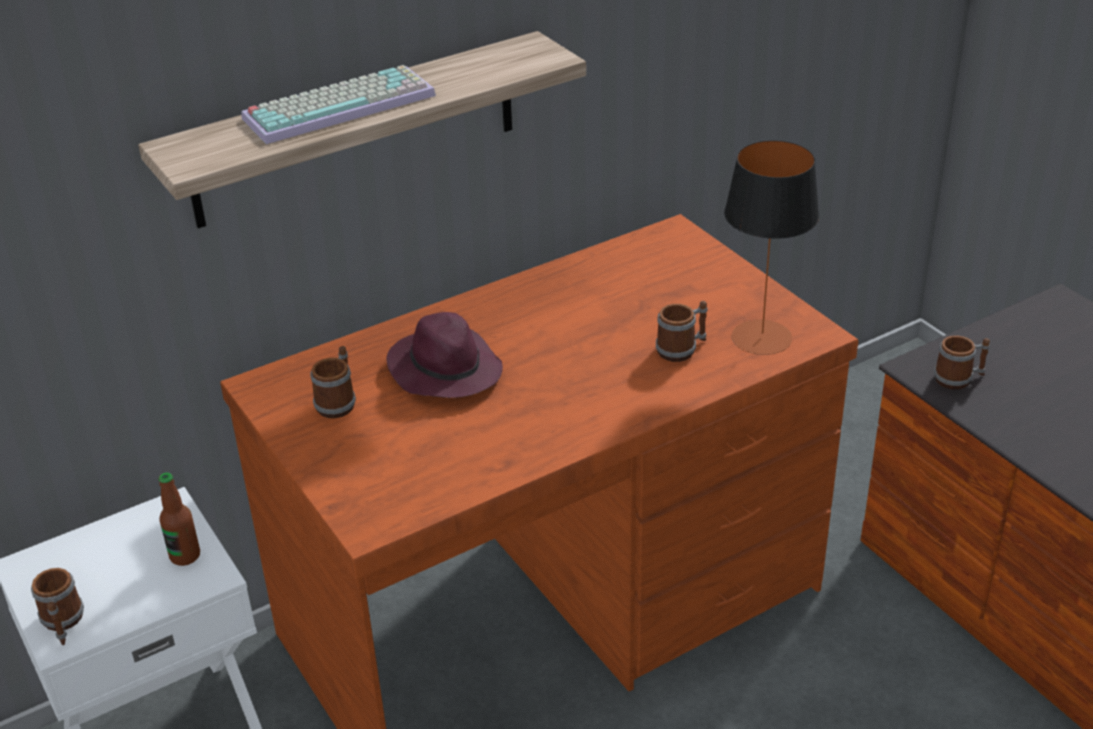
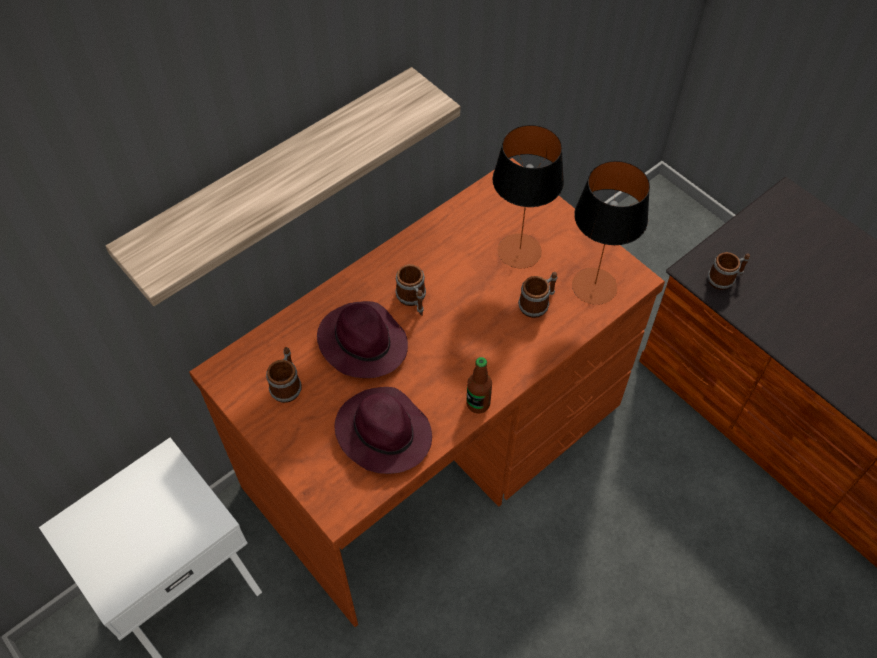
camera: 10 degrees left, 20 degrees up
(63, 623) = (109, 579): mug -> mug (413, 300)
(185, 556) = (187, 505): bottle -> bottle (478, 404)
(340, 105) = (267, 180): keyboard -> none
(447, 456) = (382, 432): none -> purple hat
(670, 298) = (519, 251): none -> table lamp

